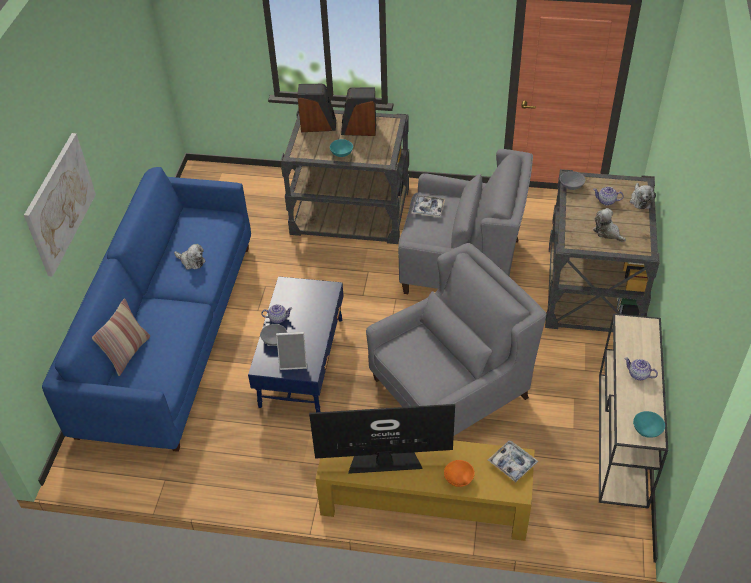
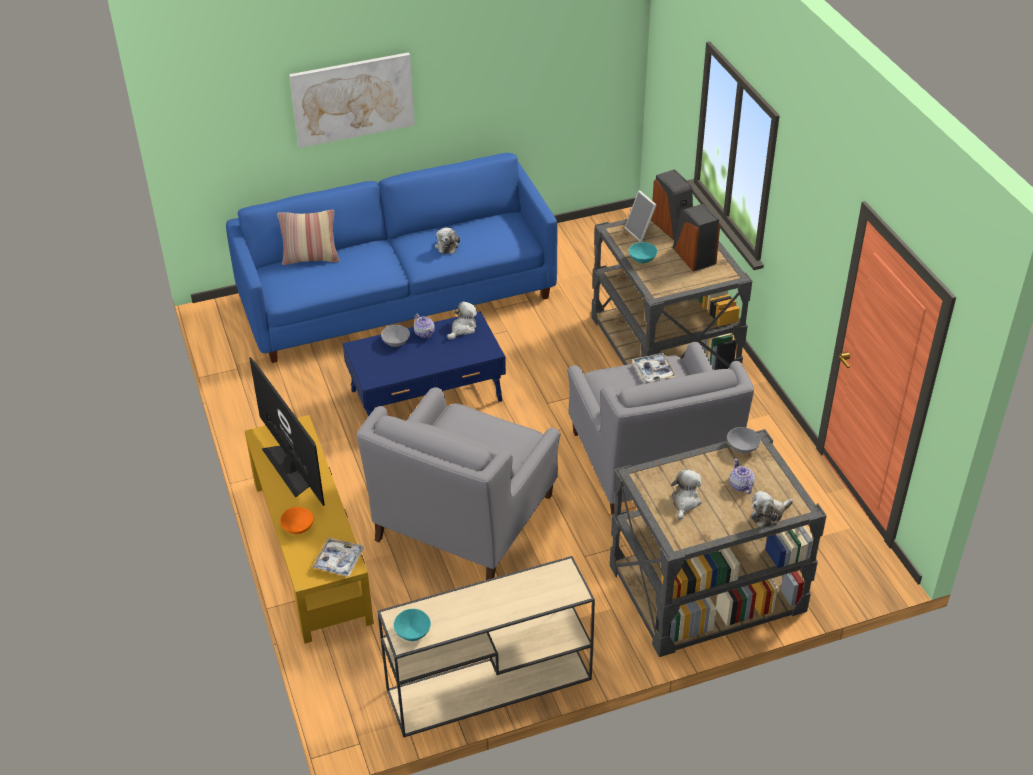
camera: 60 degrees right, 5 degrees down
(291, 294) = (462, 328): none -> plush toy
(293, 361) = (377, 365): picture frame -> picture frame (641, 232)
(450, 389) = (464, 517): grey armchair -> grey armchair turned 90 degrees clockwise
(638, 375) = (490, 603): teapot -> none

